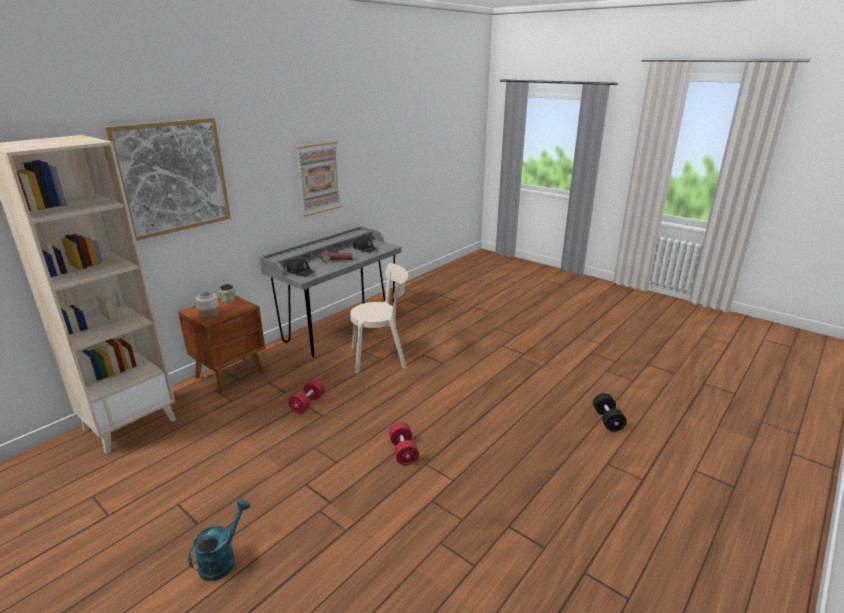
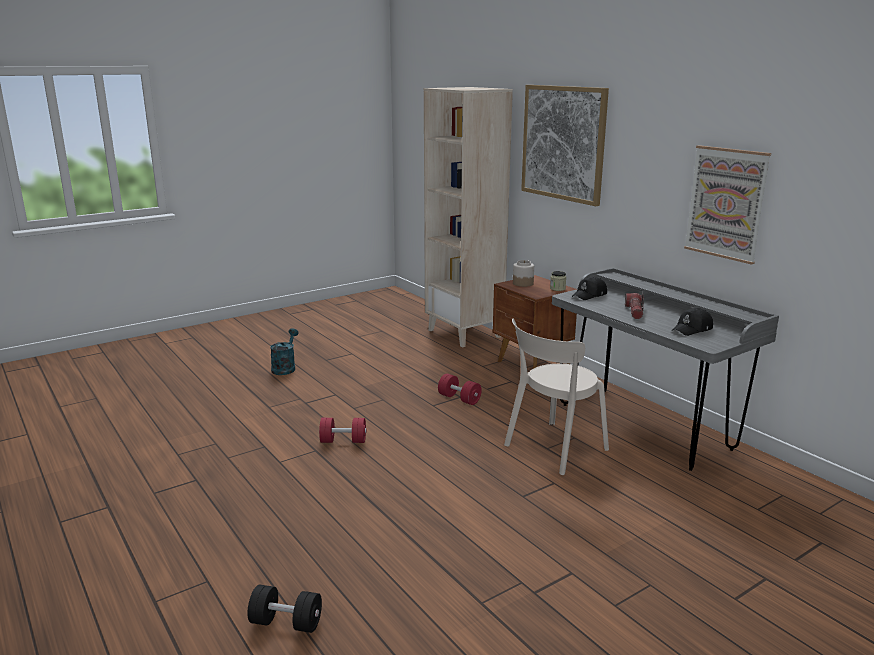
camera: 105 degrees right, 5 degrees down
(222, 559) = (285, 368): turquoise watering can -> turquoise watering can turned 120 degrees counterclockwise
(381, 357) = (553, 449): beige chair -> beige chair turned 45 degrees clockwise

